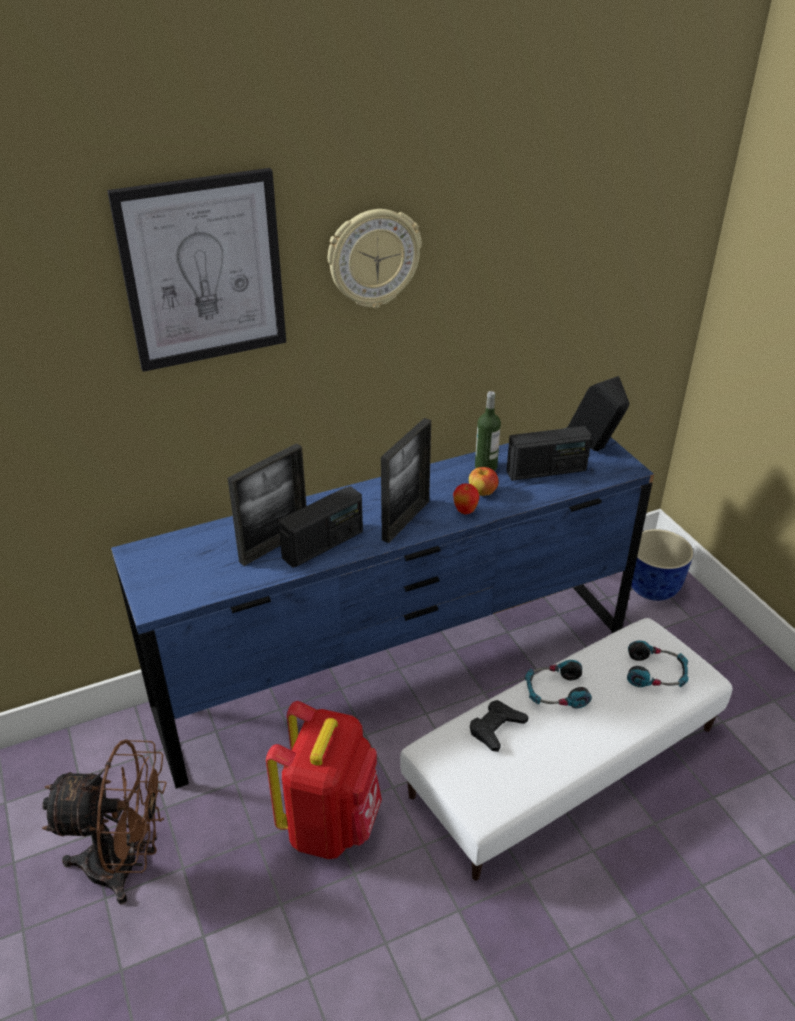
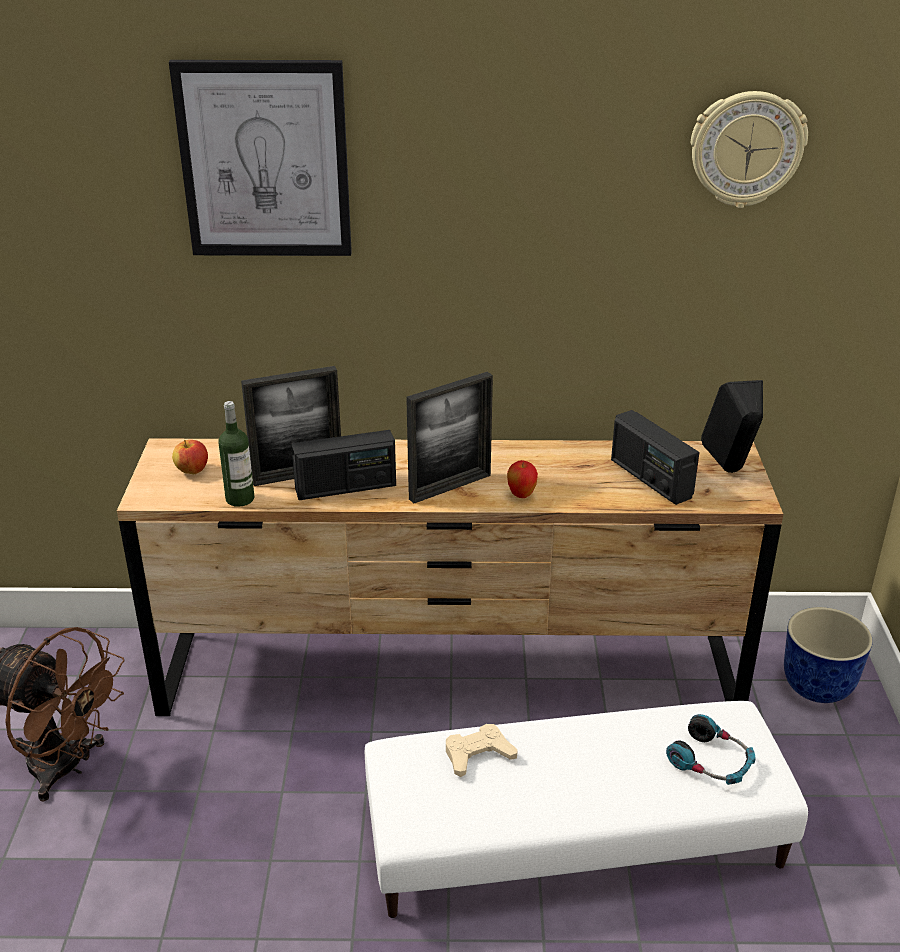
camera: 25 degrees right, 5 degrees down
(330, 823) = (278, 803): red backpack -> none
(373, 258) = (460, 180): wall clock -> wall clock (746, 149)
(397, 667) = (450, 676): blue dresser -> brown dresser
(482, 492) = (557, 482): apple -> apple (192, 471)
(485, 467) = (582, 458): bottle -> bottle (240, 499)
(496, 728) = (478, 754): black game controller -> beige game controller
(546, 471) = (650, 479): radio -> radio turned 45 degrees clockwise
(555, 692) = (573, 741): headphones -> none

